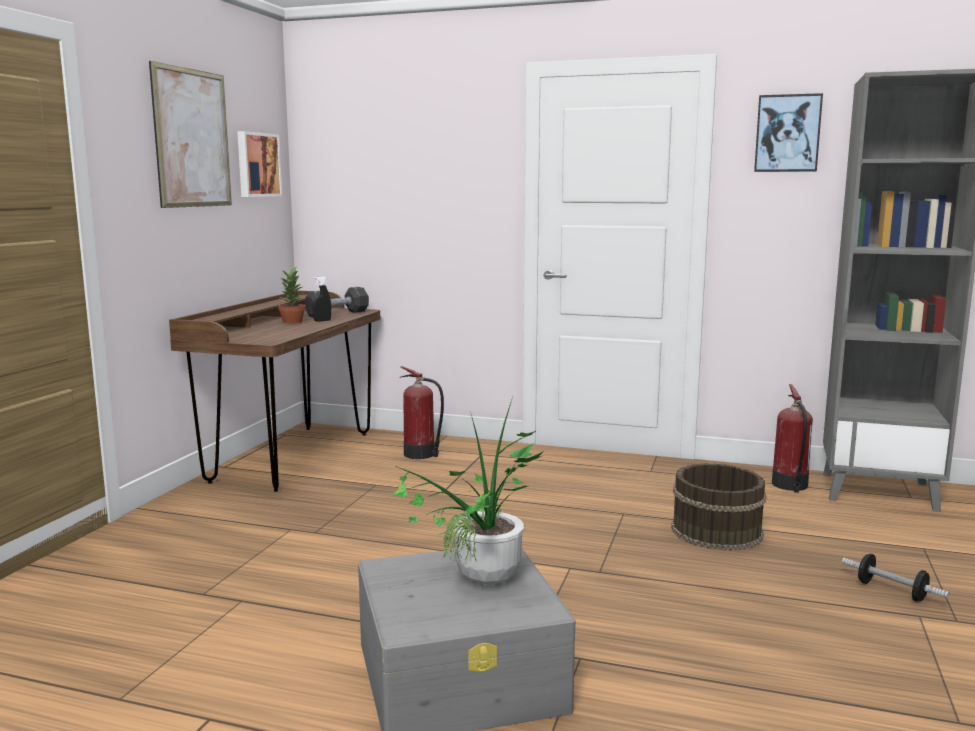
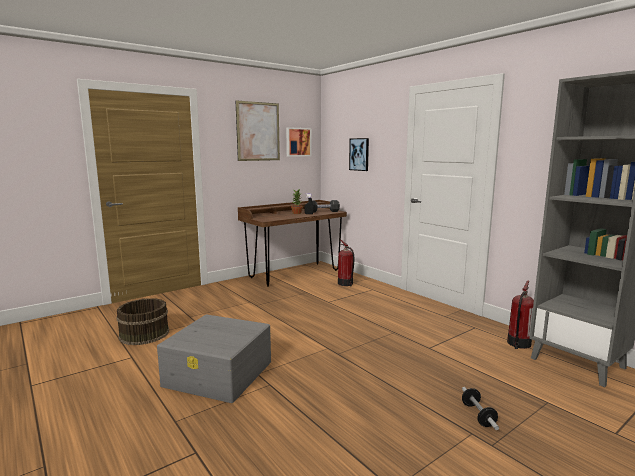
camera: 35 degrees right, 0 degrees up
(481, 585) = (223, 335): potted plant -> none
(715, 531) = (428, 354): brown bucket -> brown bucket (144, 334)
(787, 133) = (543, 120): picture -> picture (359, 154)

